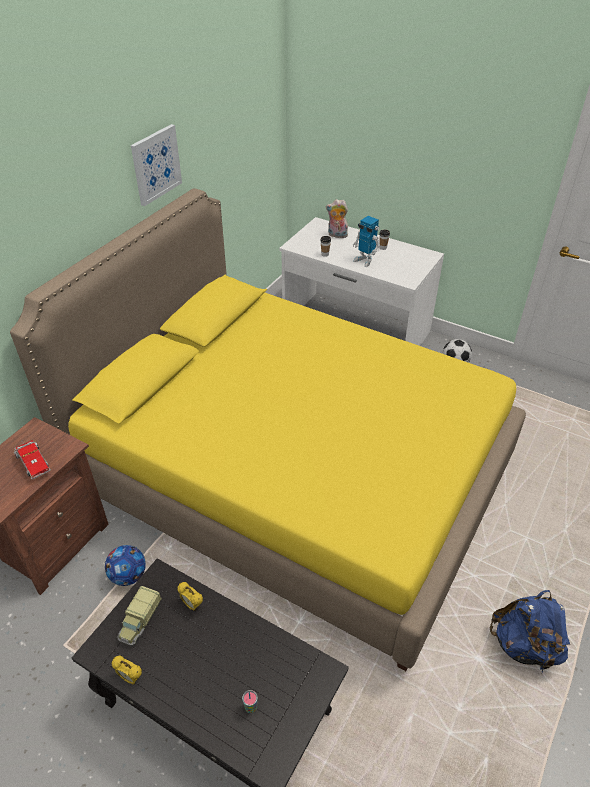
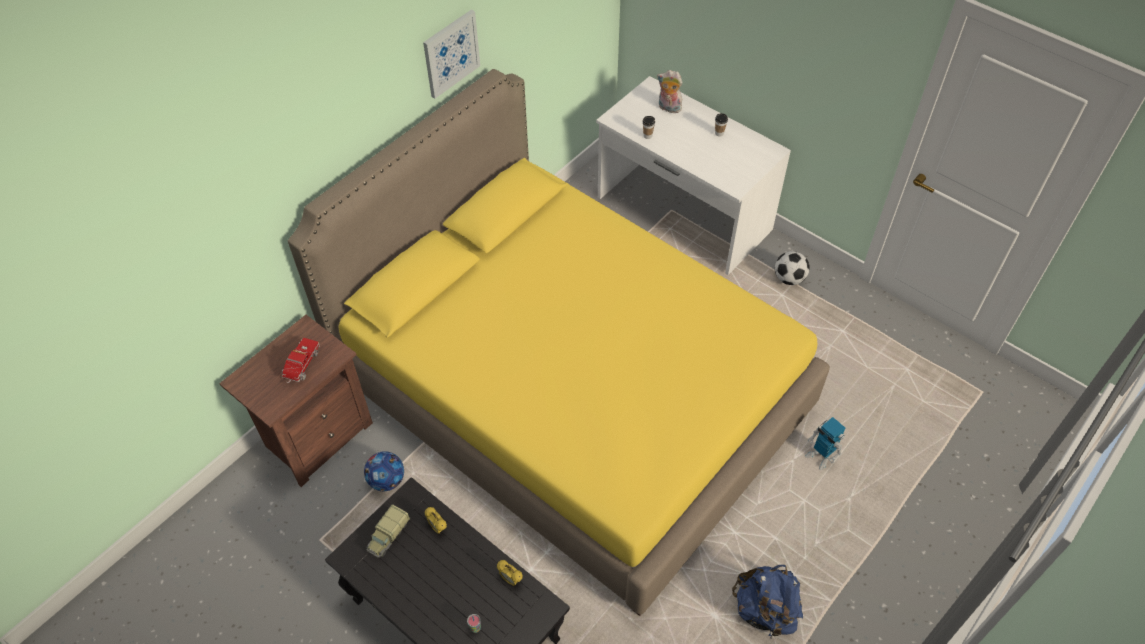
camera: 10 degrees right, 10 degrees up
(32, 462) = (301, 366): toy truck -> toy truck turned 135 degrees counterclockwise
(130, 678) = (374, 585): alarm clock -> alarm clock (510, 579)
(364, 260) = (692, 150): toy robot -> toy robot (820, 457)

